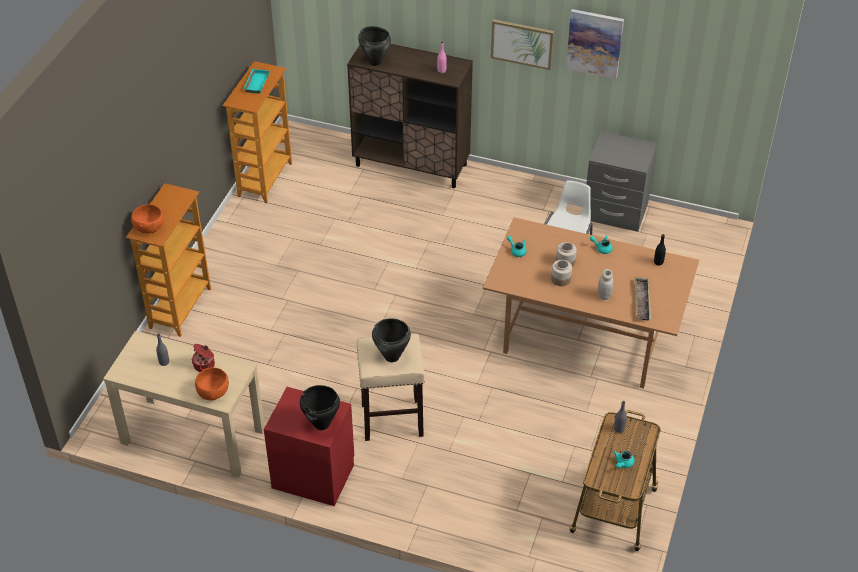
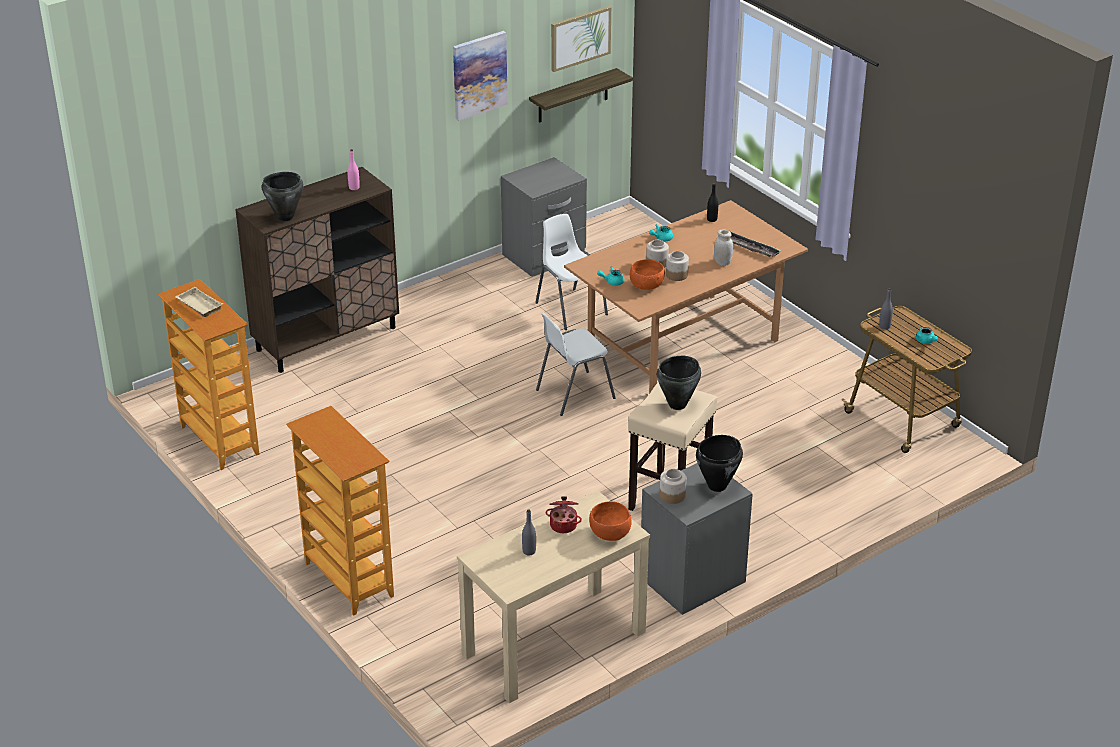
camera: 55 degrees left, 10 degrees down
(149, 228) = (348, 459): orange bowl -> orange bowl (646, 286)
(256, 83) = (198, 306): turquoise tray -> beige tray
(290, 405) = (672, 496): none -> jar
(313, 475) = (691, 579): red nightstand -> grey nightstand
(466, 311) = (574, 394): none -> white chair
(522, 43) = (408, 116): picture -> picture (580, 38)
(688, 104) = (573, 96): none -> shelf

